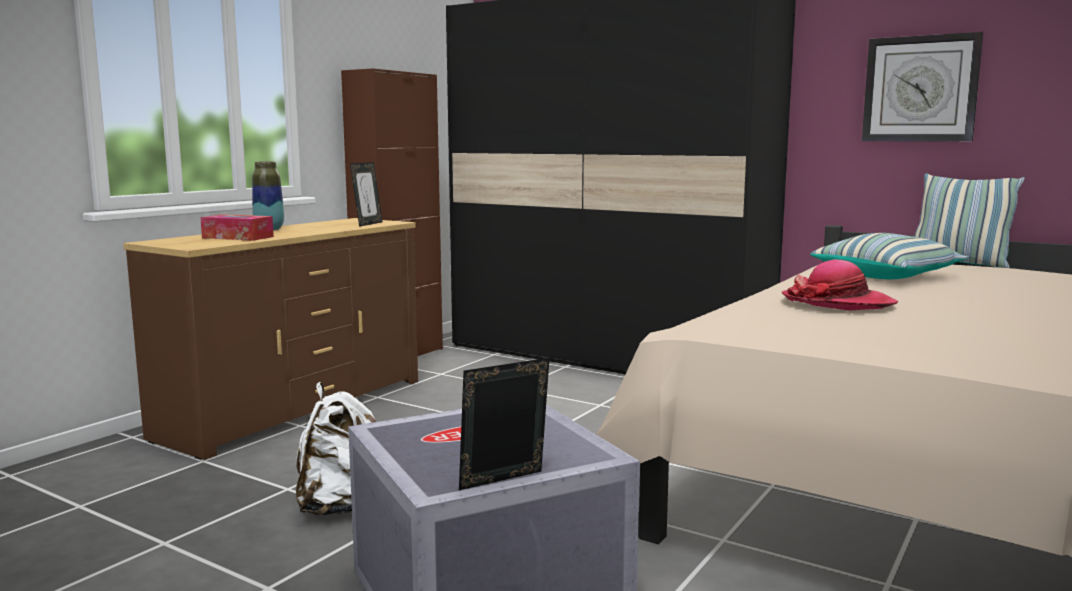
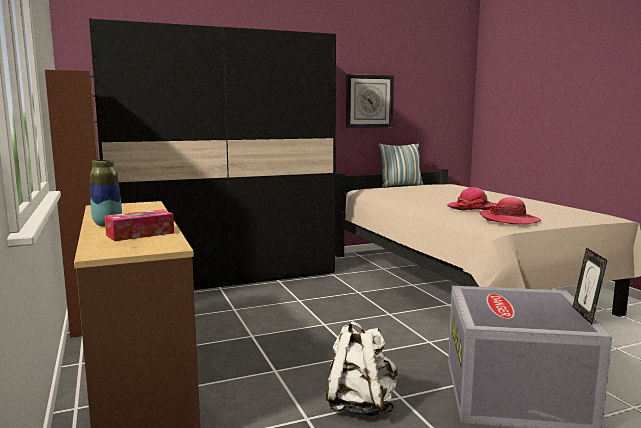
camera: 55 degrees left, 0 degrees up
(367, 224) = (144, 207): picture frame -> none
(777, 325) = (509, 220): none -> hat
(886, 276) = (421, 194): pillow -> none

